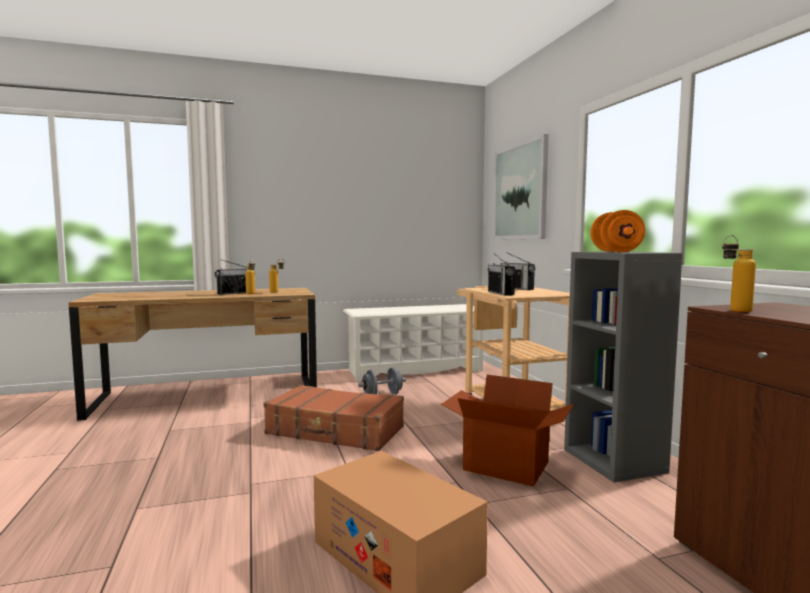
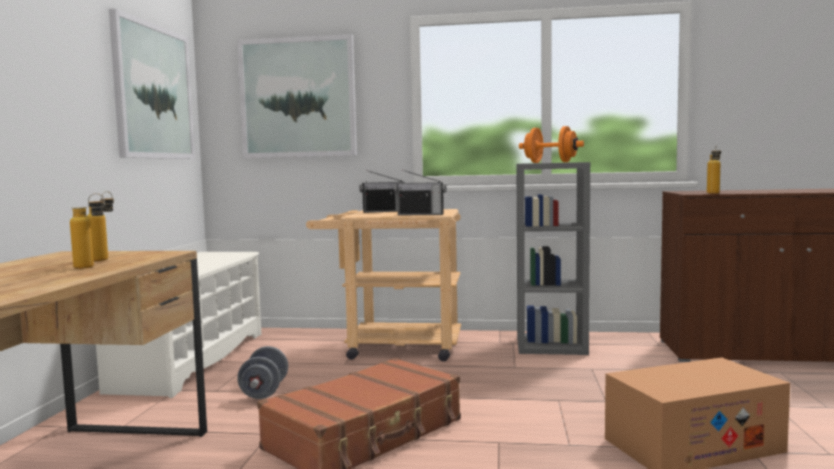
camera: 65 degrees left, 0 degrees up
(235, 293) = (42, 272): radio -> none
(427, 197) = (153, 92): none -> picture
(505, 466) = (538, 378): cardboard box -> none

